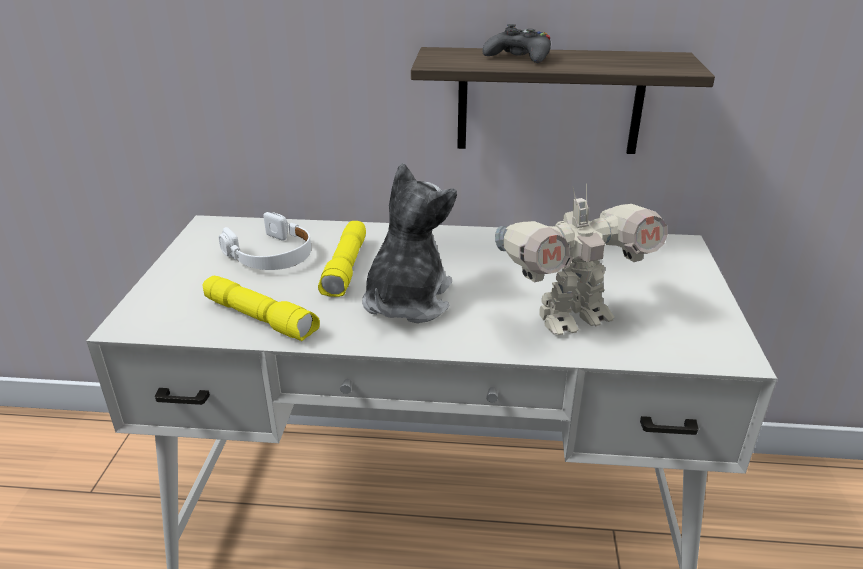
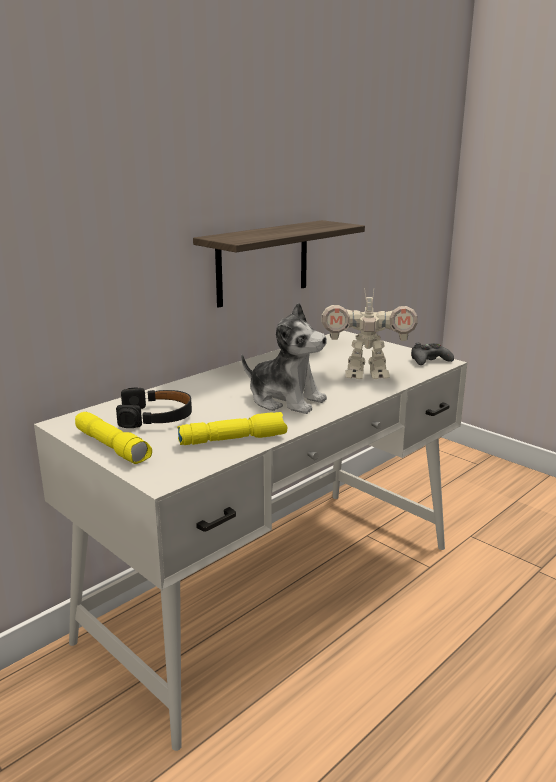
camera: 50 degrees left, 10 degrees down
(271, 255) = (156, 416): white headphones -> black headphones
(346, 268) = (219, 403): yellow flashlight -> yellow flashlight (113, 447)
(406, 301) = (286, 400): plush toy -> plush toy turned 150 degrees clockwise
(519, 57) = (265, 232): black game controller -> black game controller (429, 360)
(570, 317) = (366, 375): toy robot -> toy robot turned 75 degrees clockwise

